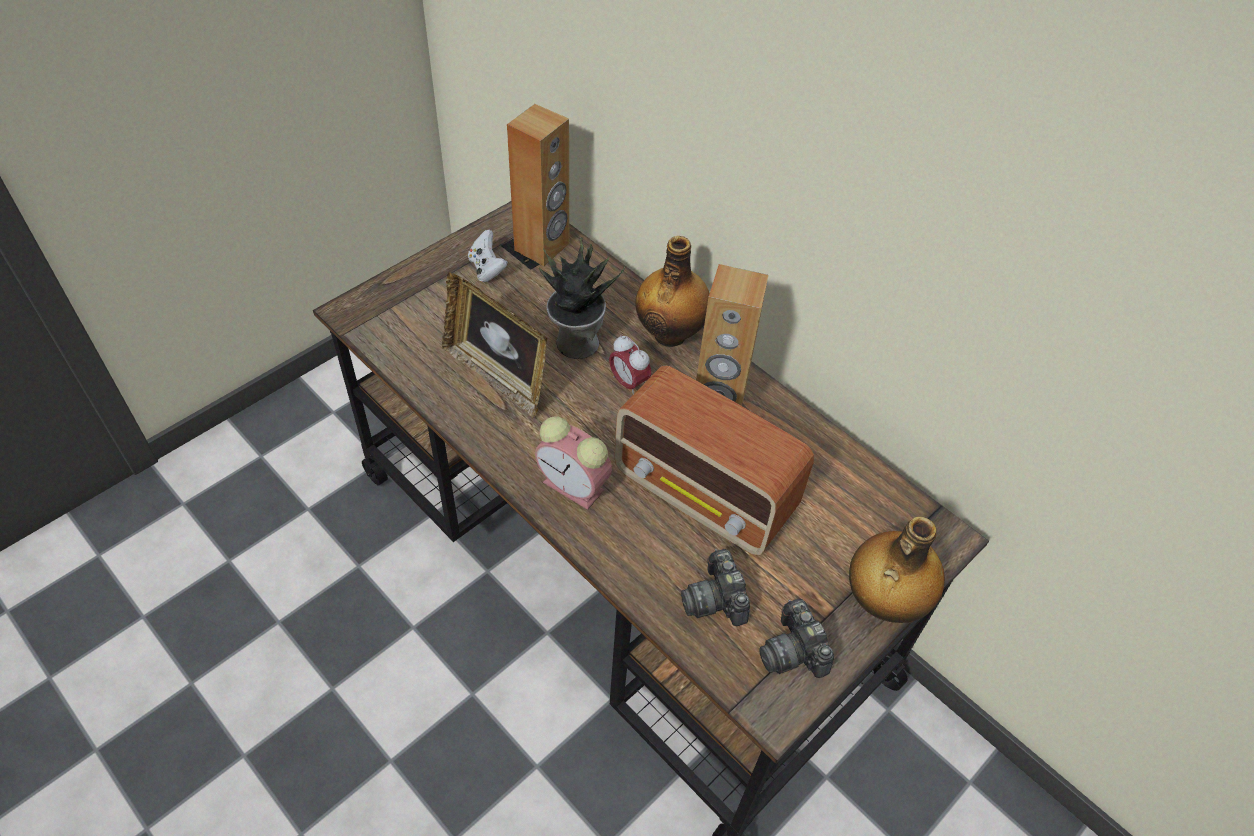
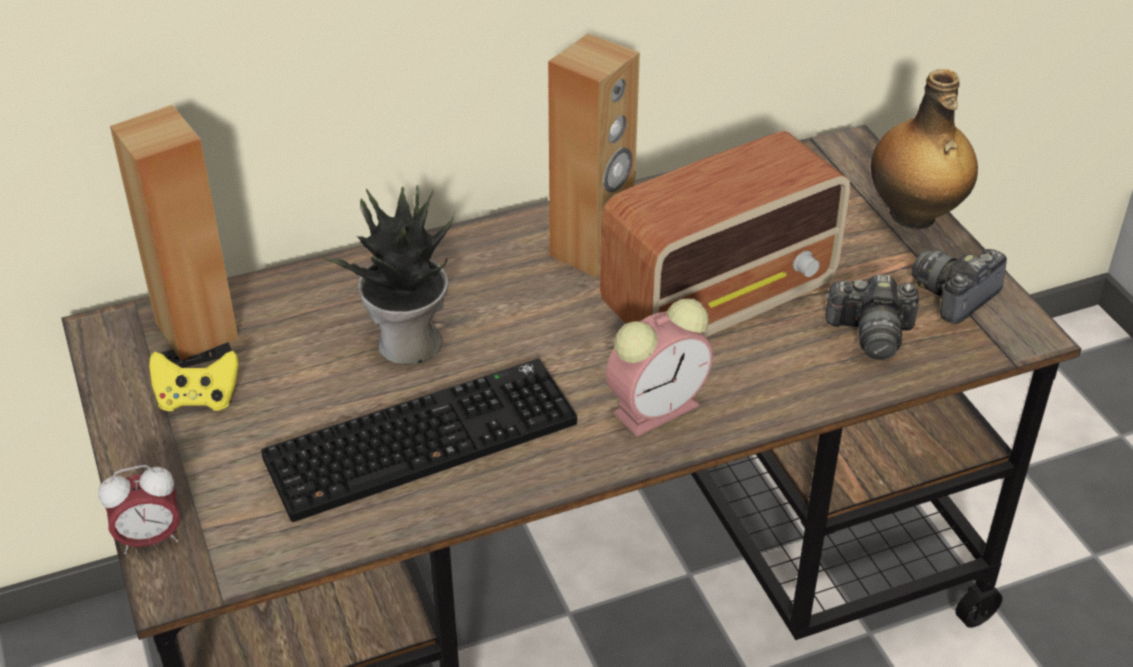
camera: 65 degrees left, 10 degrees down
(487, 269) = (198, 399): white game controller -> yellow game controller
(497, 376) = (423, 437): picture frame -> keyboard
(628, 383) = (510, 315): alarm clock -> alarm clock (150, 539)
(670, 333) = (446, 254): bottle -> none
(793, 651) = (955, 296): camera -> camera turned 135 degrees clockwise

